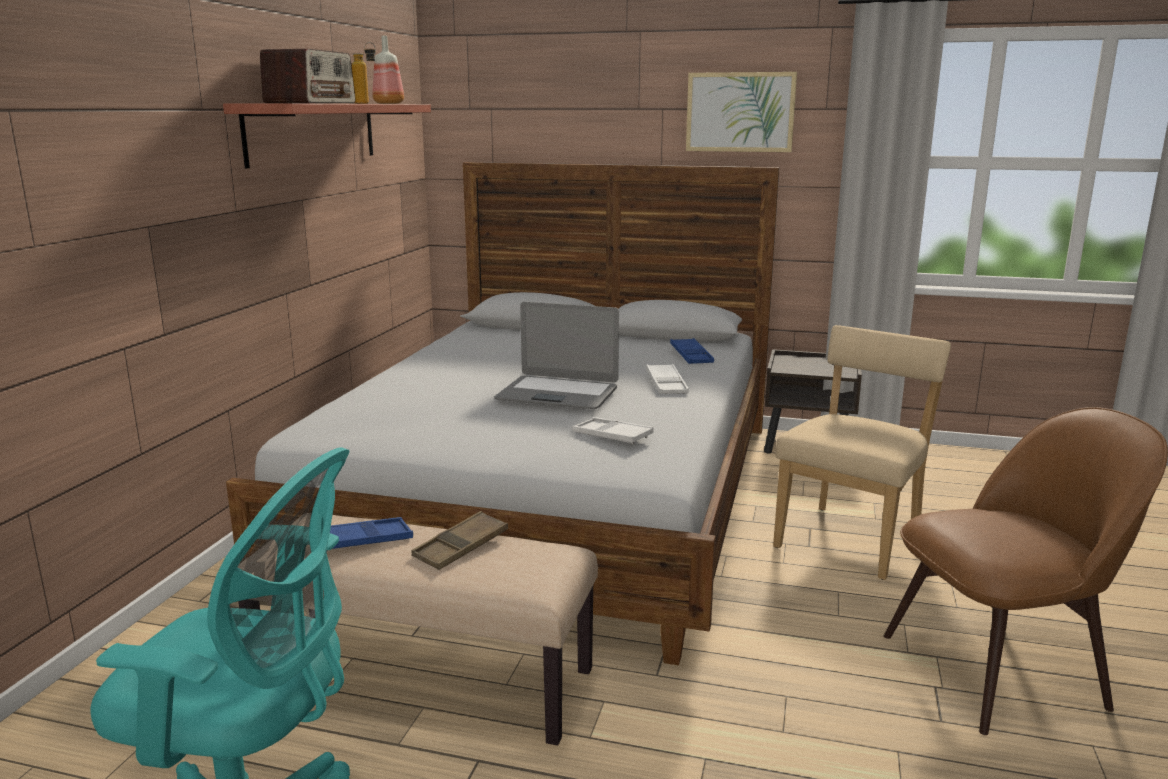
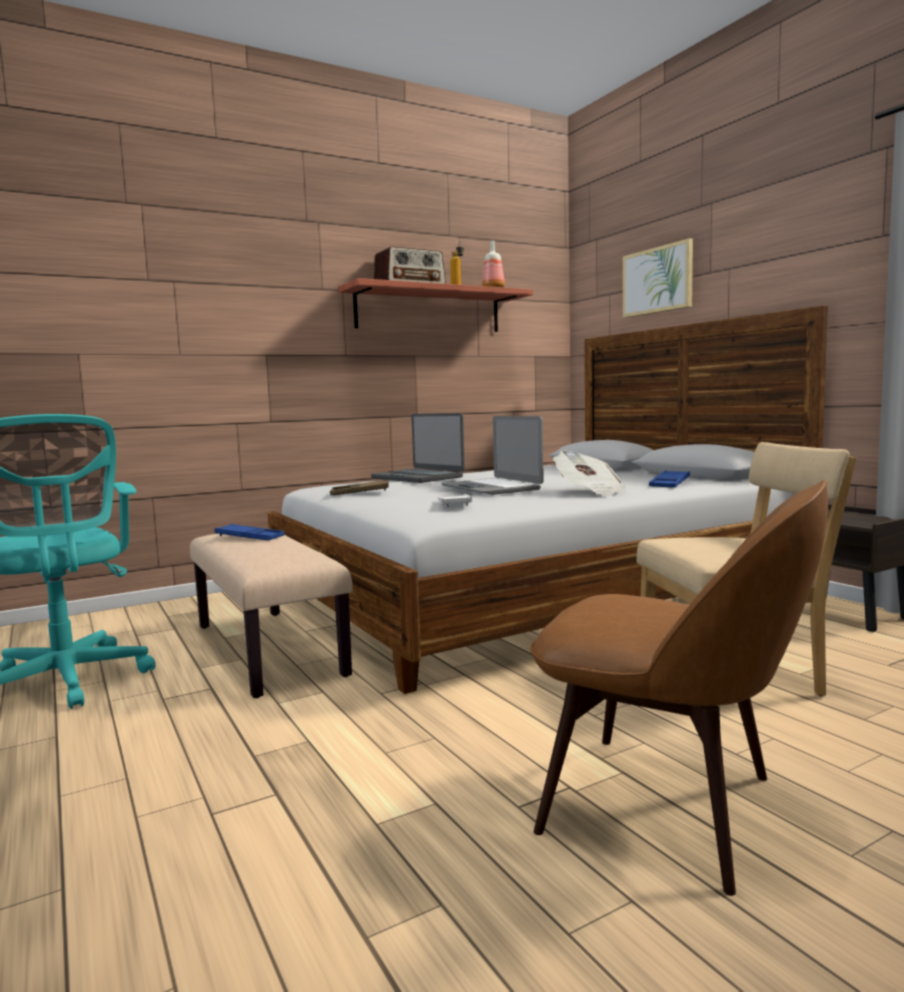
camera: 45 degrees right, 10 degrees down
(413, 386) = (418, 477): none -> laptop
(461, 547) = (278, 547): brown tray -> brown tray (360, 492)
(666, 384) = (589, 492): white tray -> newspaper
(740, 112) = (794, 257): picture -> picture (657, 280)

